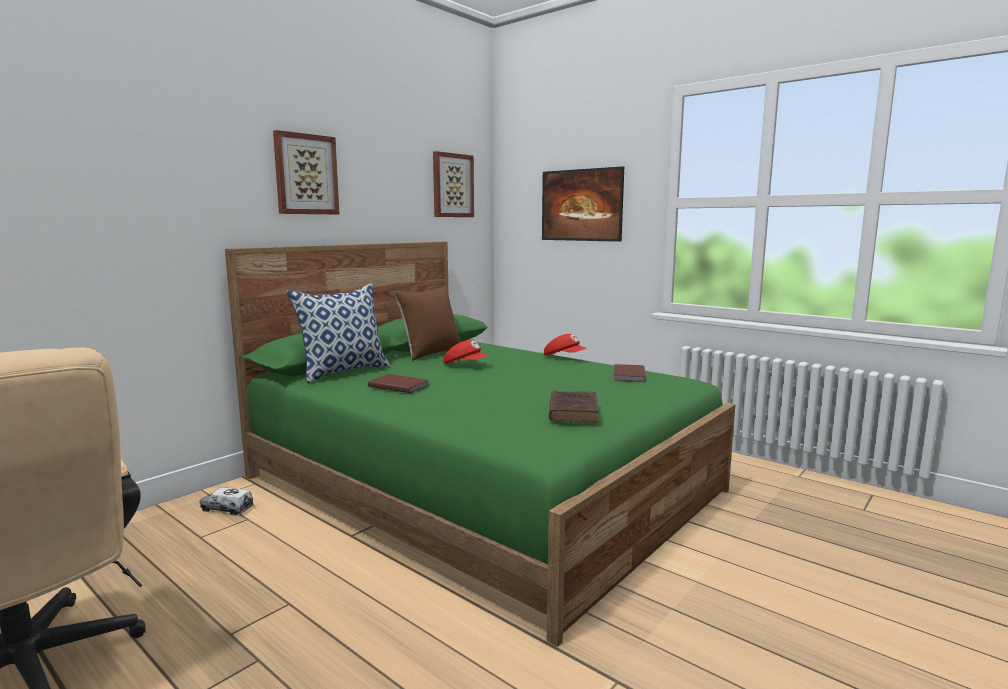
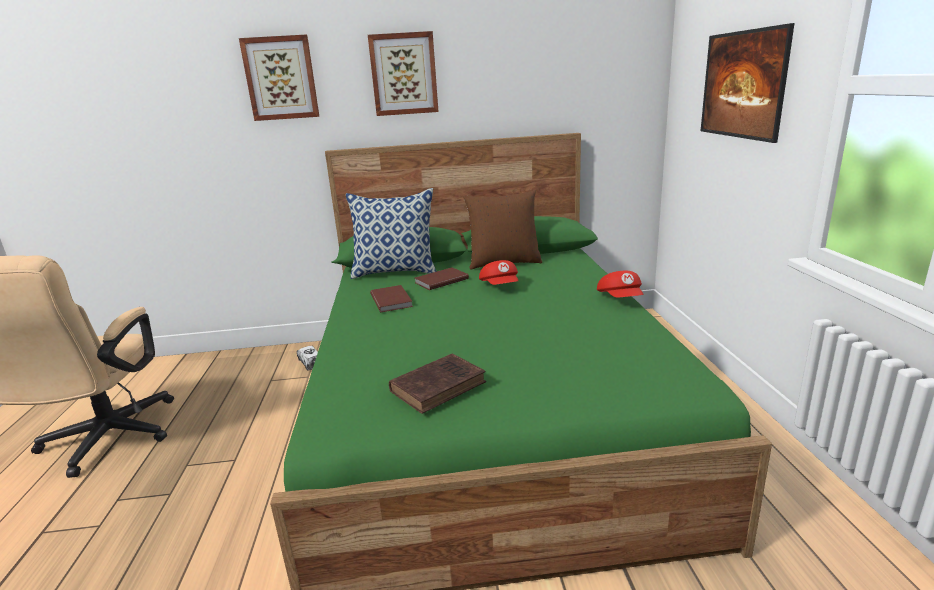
camera: 45 degrees right, 10 degrees up
(452, 185) = (598, 64): picture -> picture (281, 78)
(628, 375) = (630, 350): brown book -> brown book (440, 280)

